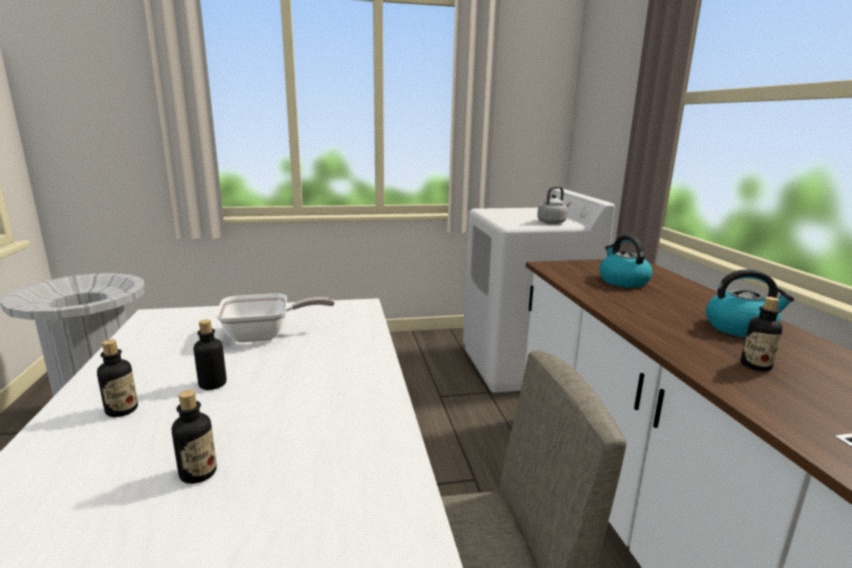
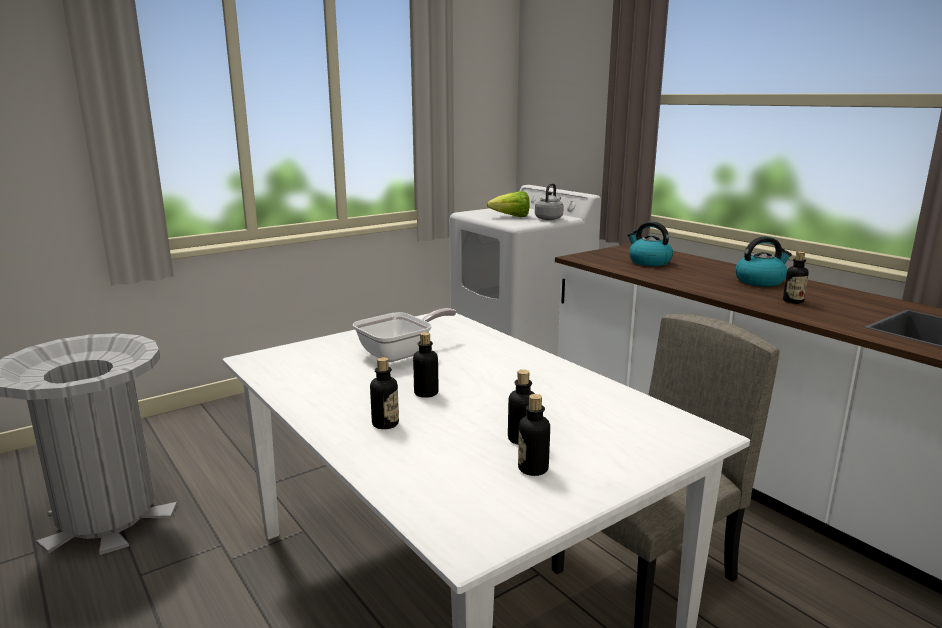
camera: 25 degrees left, 0 degrees up
(139, 523) = (533, 469): none -> bottle
(517, 217) = (511, 217): none -> lettuce

